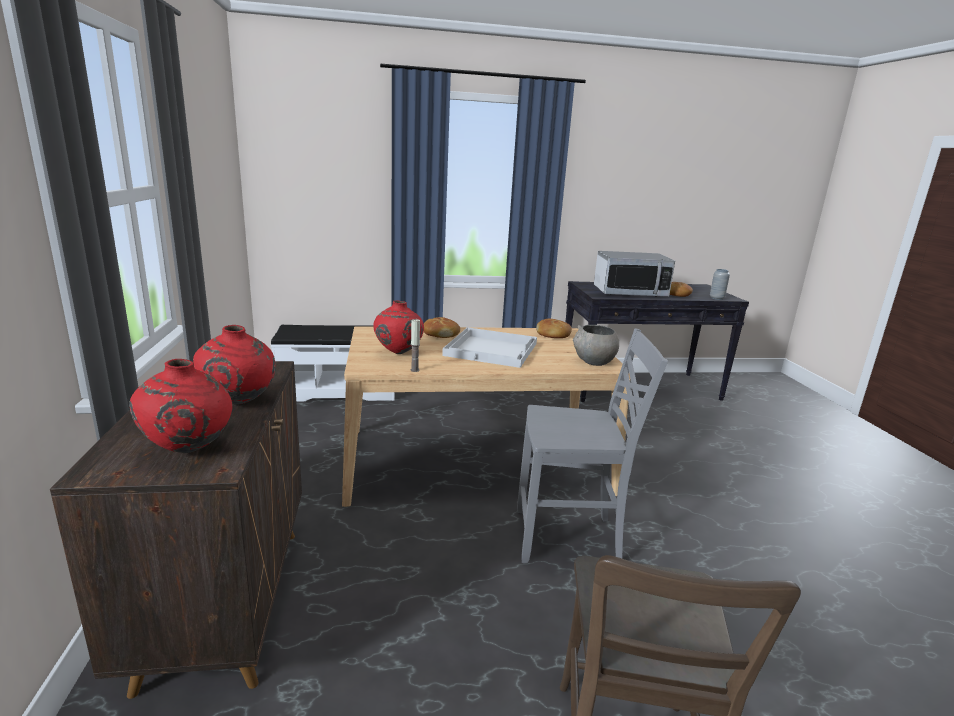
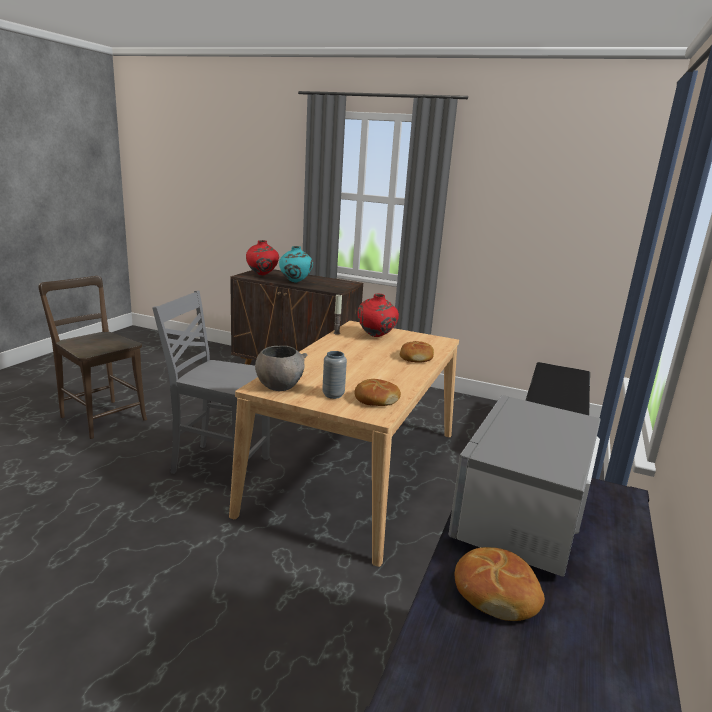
camera: 120 degrees right, 0 degrees up
(240, 402) = (295, 282): red vase -> turquoise vase
(492, 349) = (356, 362): white tray -> none
(569, 538) = (218, 465): grey chair -> grey chair turned 75 degrees clockwise
(716, 298) = (425, 658): grey vase -> grey vase (333, 395)

